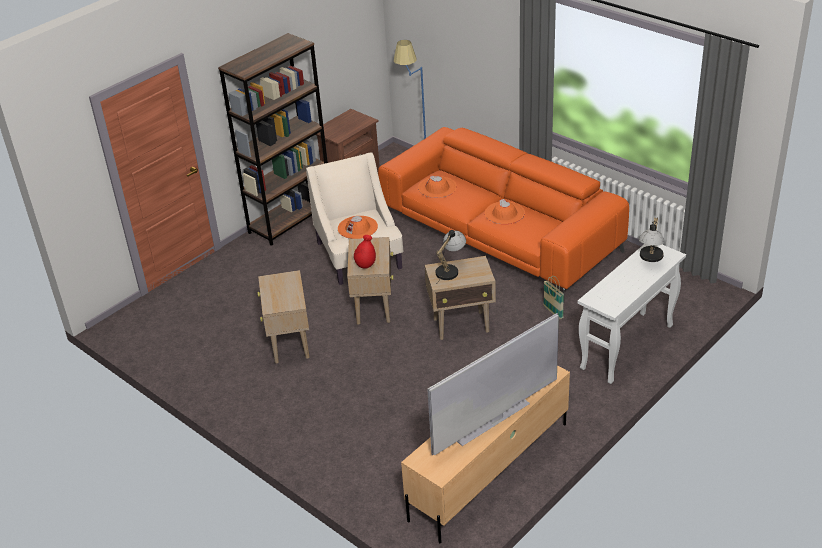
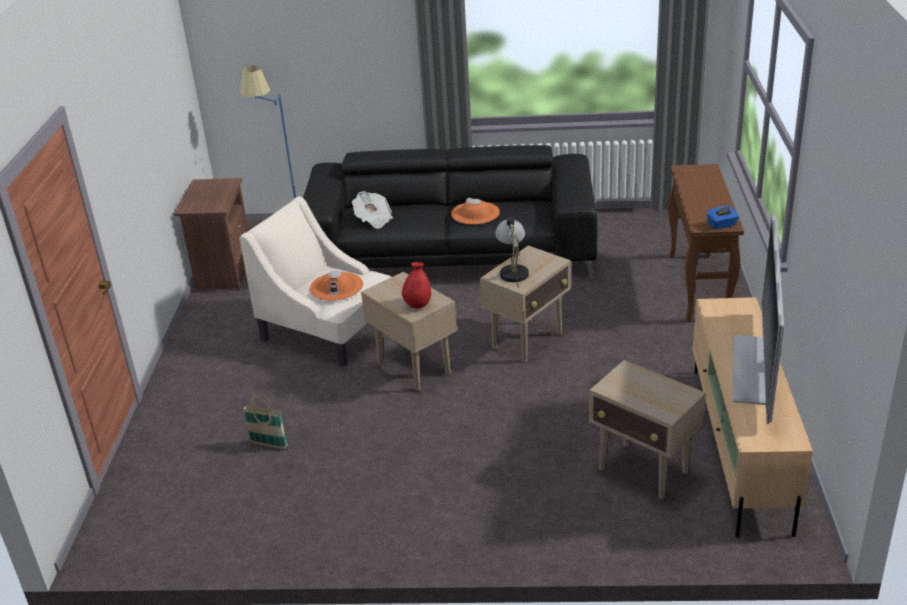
camera: 40 degrees left, 5 degrees down
(289, 345) = (368, 448): beige side table -> beige side table (644, 471)
(291, 219) = (197, 333): brown bookcase -> none
(437, 187) = (373, 219): orange hat -> newspaper
(499, 233) = (450, 251): orange sofa -> black sofa
(553, 312) = (595, 290): basket -> basket (269, 445)
(607, 305) = (722, 225): none -> blue tissue box
(626, 348) = (698, 287): white console table -> brown console table
(650, 259) = (696, 178): table lamp -> none

